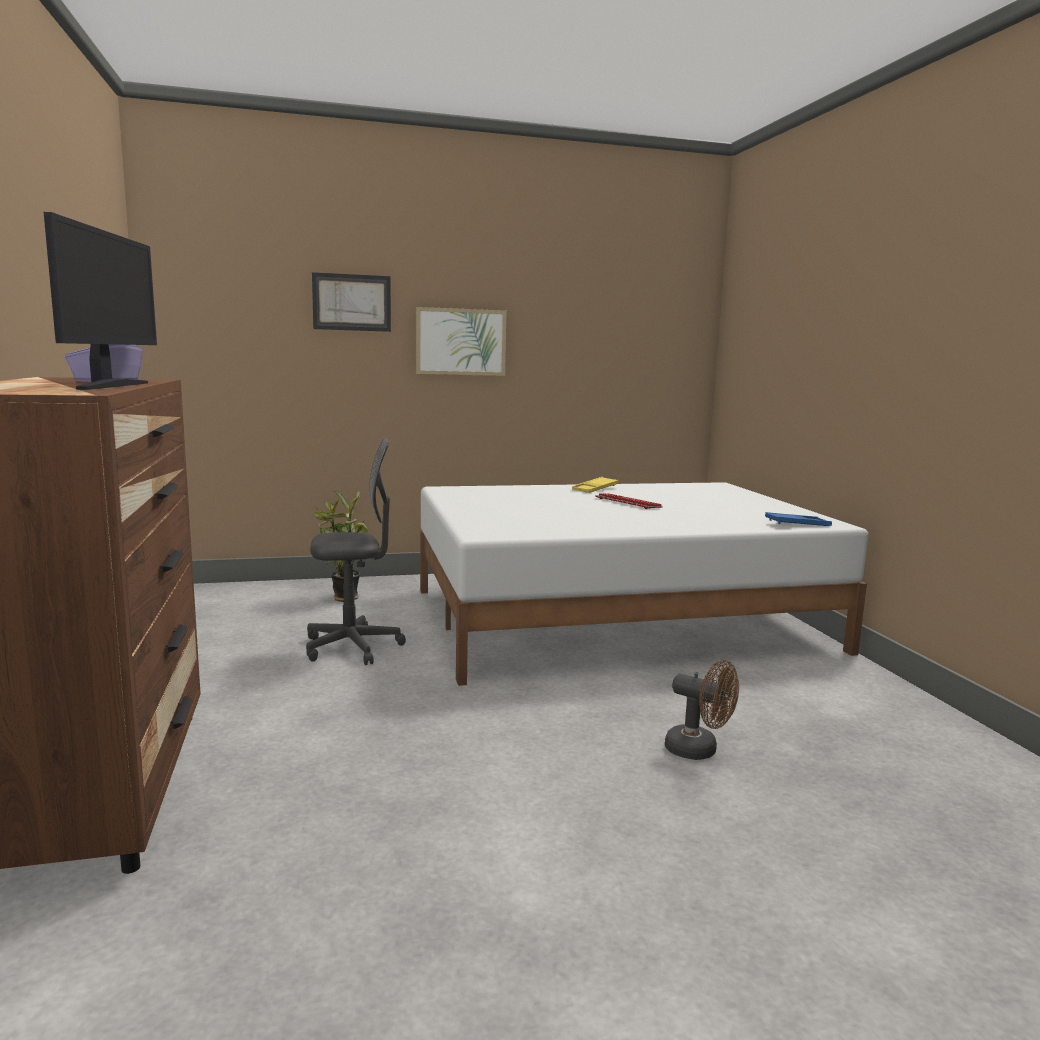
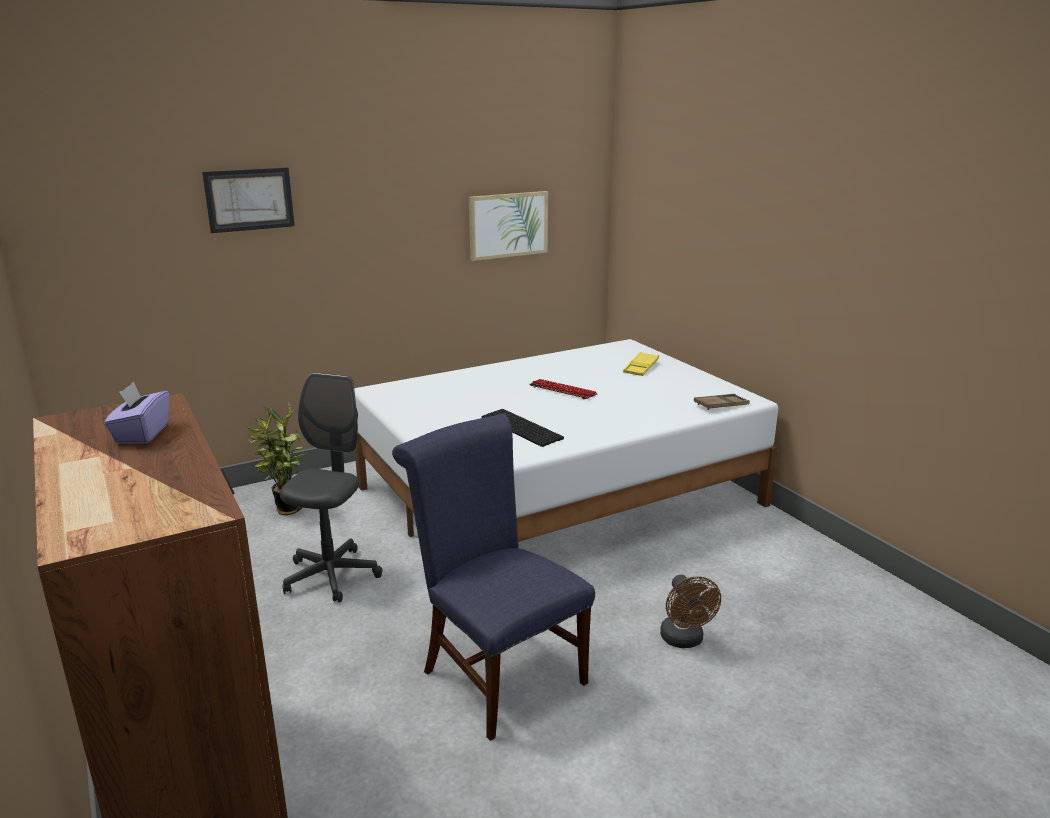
camera: 15 degrees left, 10 degrees up
(110, 386) = (181, 462): monitor -> none
(352, 647) = (331, 576): grey office chair -> grey office chair turned 45 degrees counterclockwise
(460, 342) = (367, 228): picture -> picture (508, 225)
(469, 743) = (497, 672): none -> blue chair
(567, 518) = (523, 427): none -> keyboard
(595, 489) = (520, 369): yellow tray -> yellow tray (641, 368)
(699, 751) = (684, 641): brown fan -> brown fan turned 60 degrees clockwise
(797, 524) = (721, 405): blue tray -> brown tray

